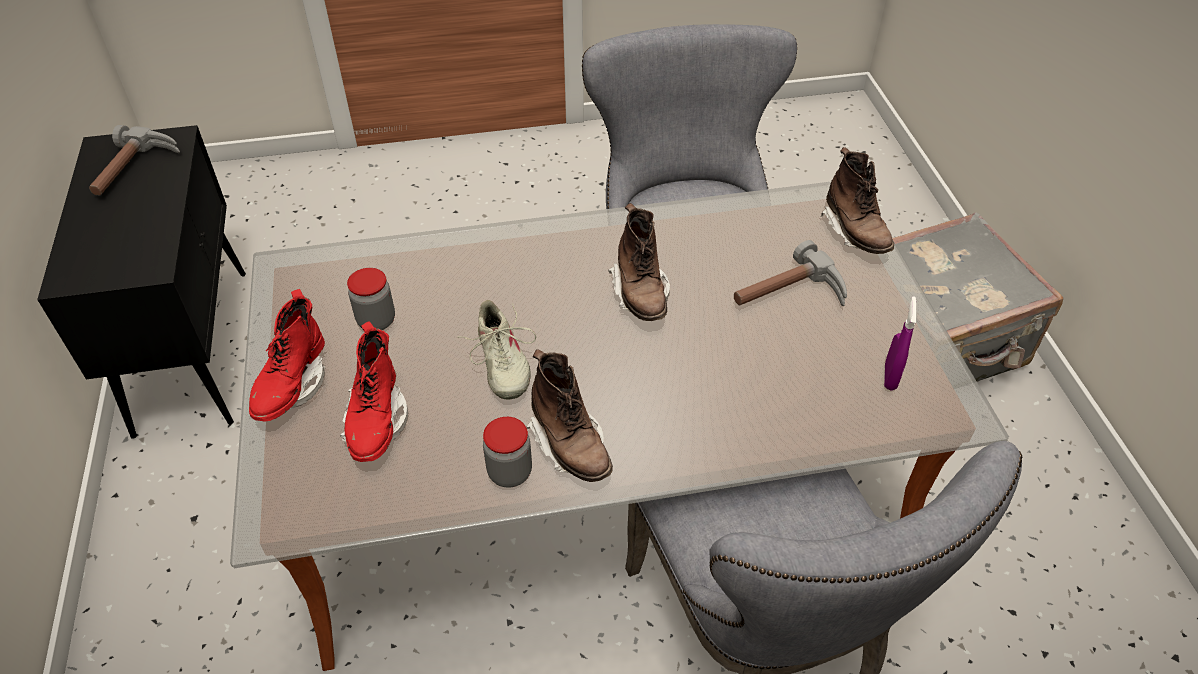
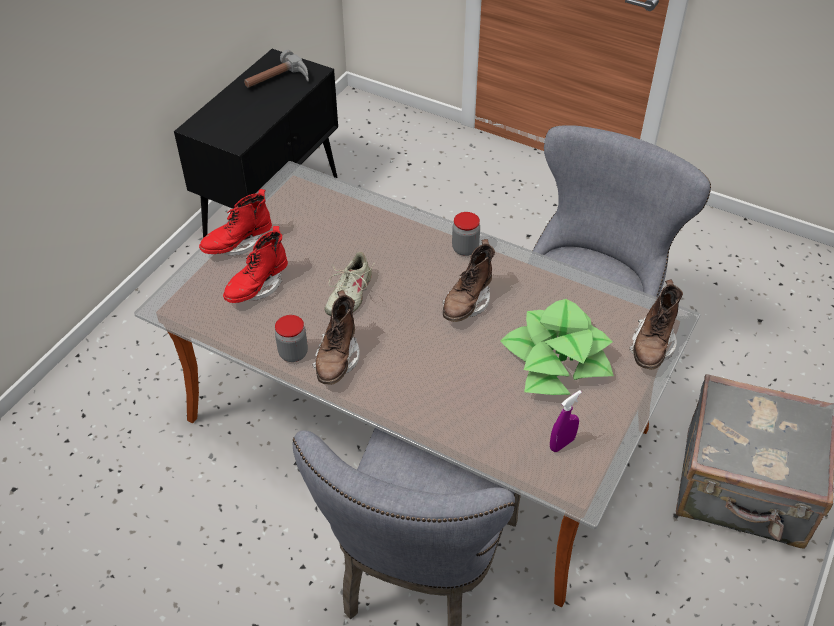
camera: 40 degrees right, 0 degrees up
(376, 321) = (310, 233): jar -> jar (465, 249)
(789, 297) = (556, 359): hammer -> potted plant

